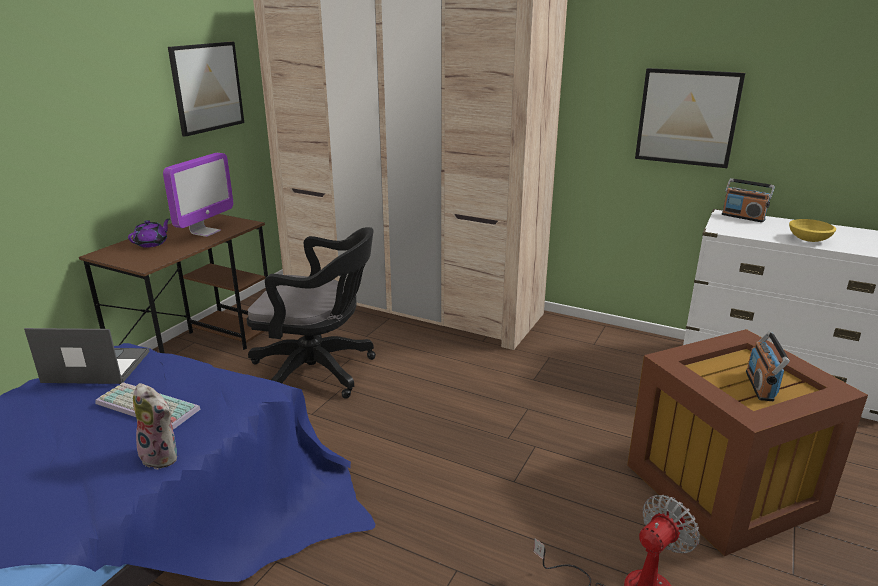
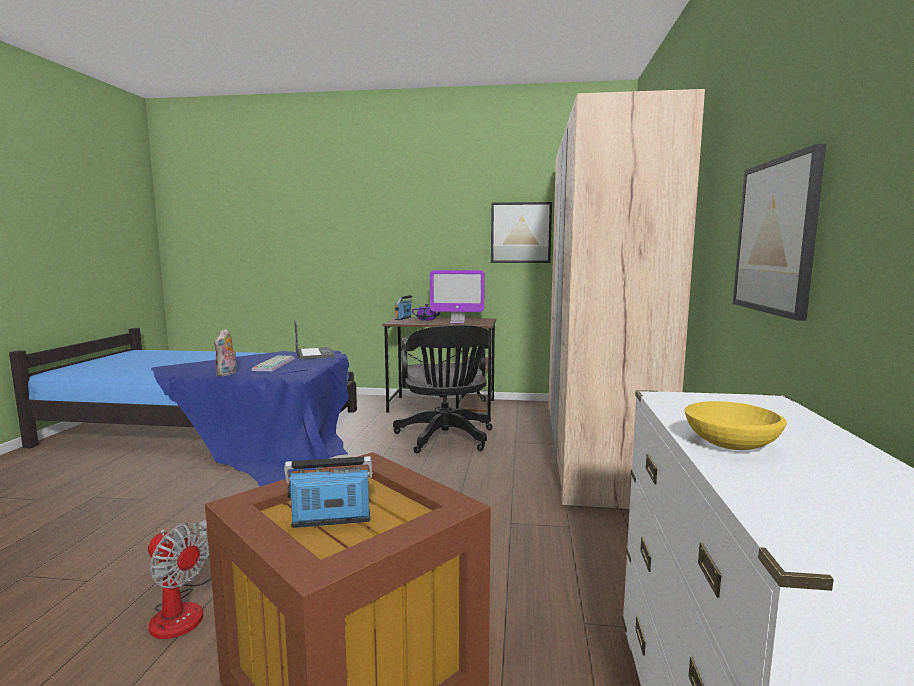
camera: 70 degrees right, 15 degrees down
(743, 217) = (776, 408): radio -> radio (403, 318)

